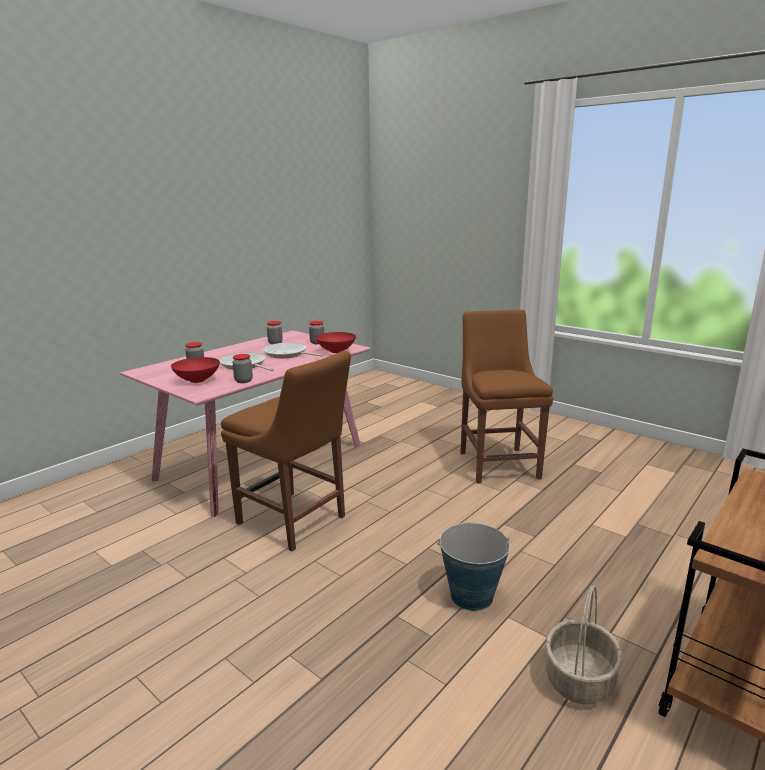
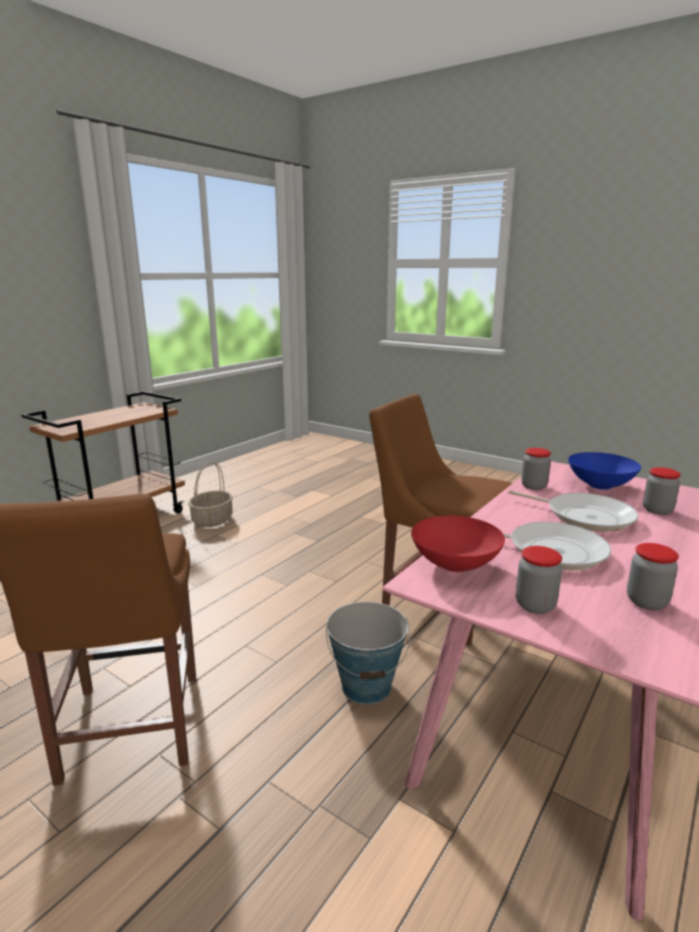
camera: 175 degrees right, 0 degrees up
(198, 380) = (600, 486): red bowl -> blue bowl
(471, 596) = (260, 552): bucket -> bucket (367, 686)

